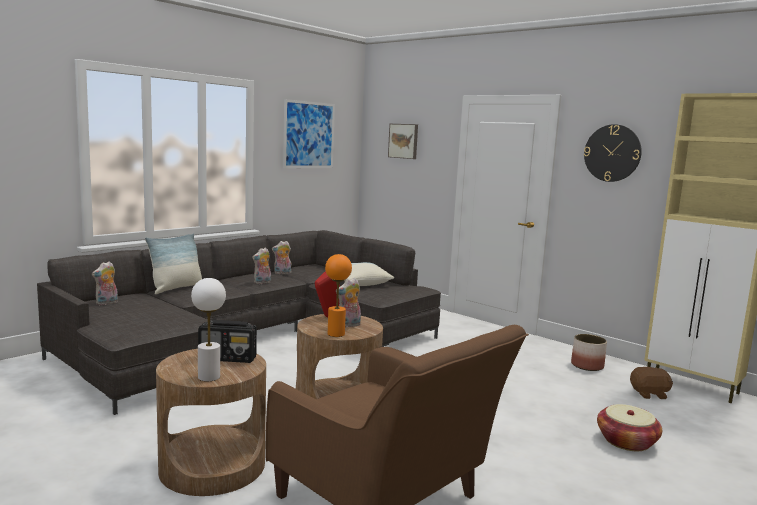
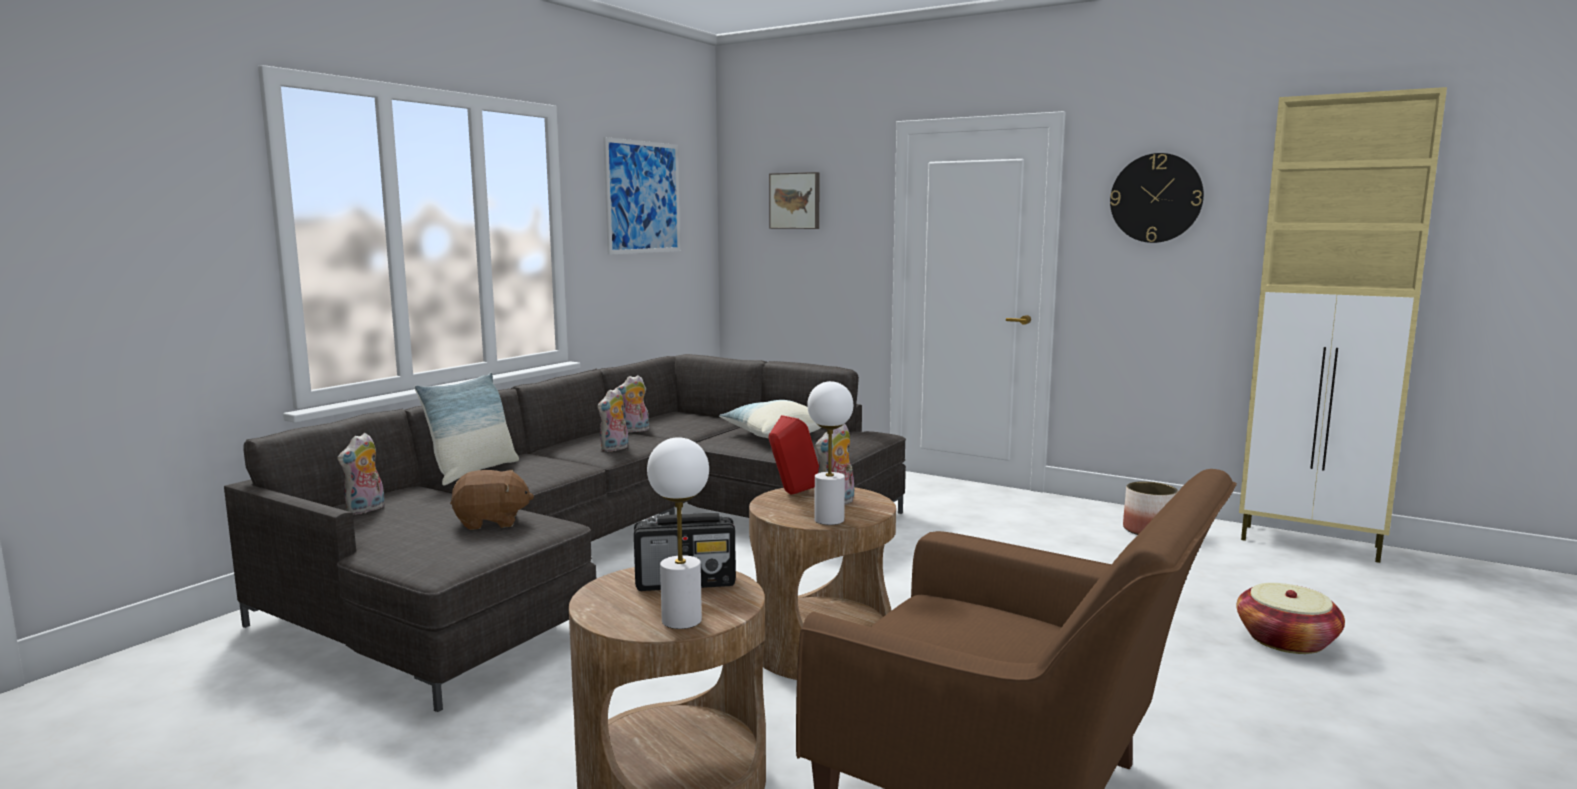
camera: 10 degrees left, 0 degrees up
(336, 334) = (829, 520): orange table lamp -> white table lamp
(649, 394) = (1264, 563): brown plush toy -> brown plush toy (491, 522)

